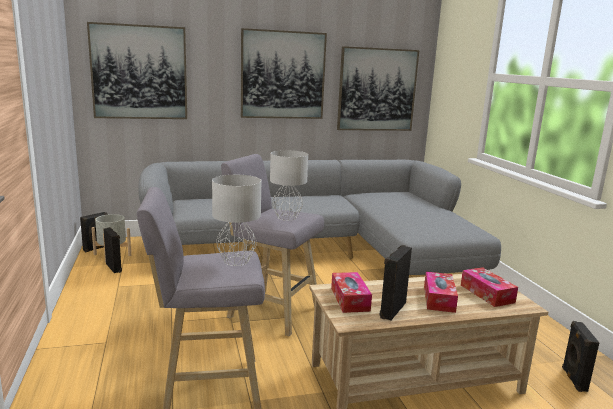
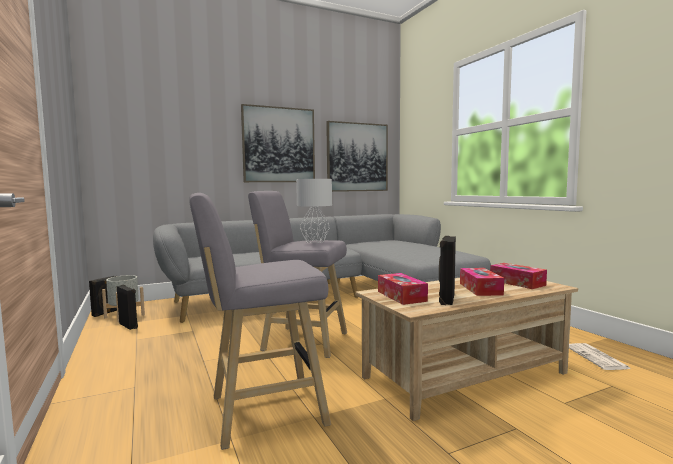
camera: 10 degrees left, 10 degrees down
(139, 72) = (148, 142): picture -> none
(237, 261) = (290, 263): grey table lamp -> none
(573, 379) = (597, 357): black speaker -> newspaper

